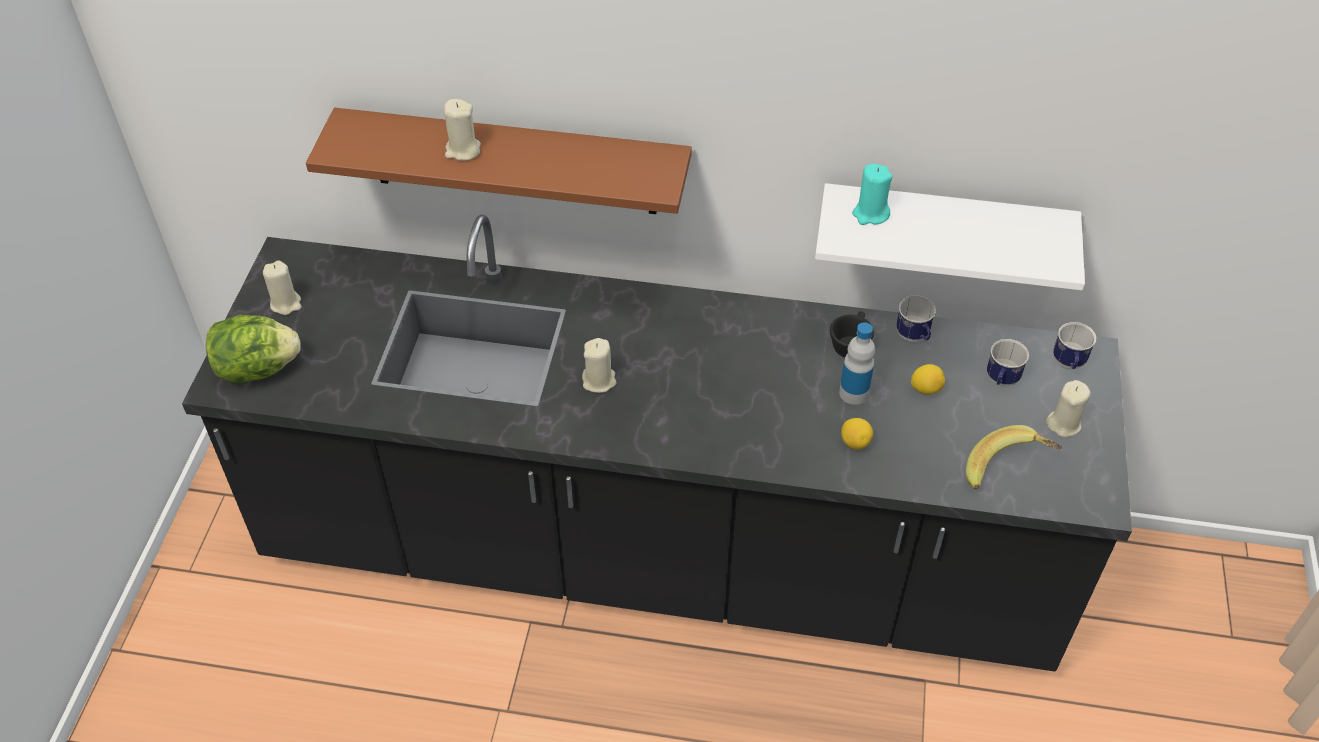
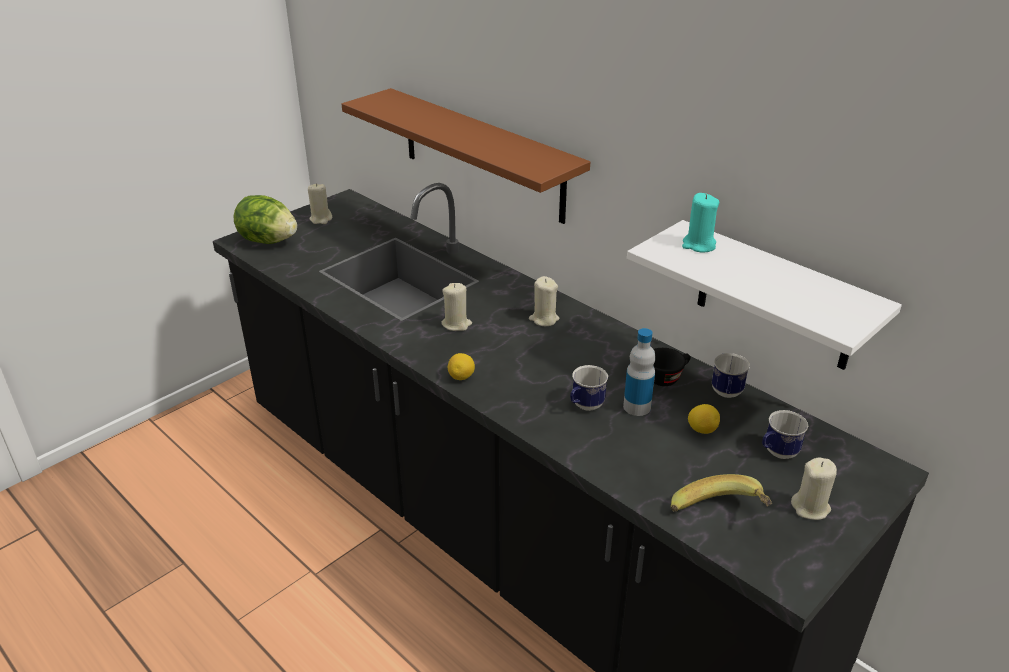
camera: 35 degrees right, 15 degrees down
(462, 150) = (436, 122): beige candle -> beige candle (544, 319)
(855, 442) = (604, 437): lemon -> lemon (461, 377)
(1068, 365) = (857, 469): mug -> mug (584, 406)

